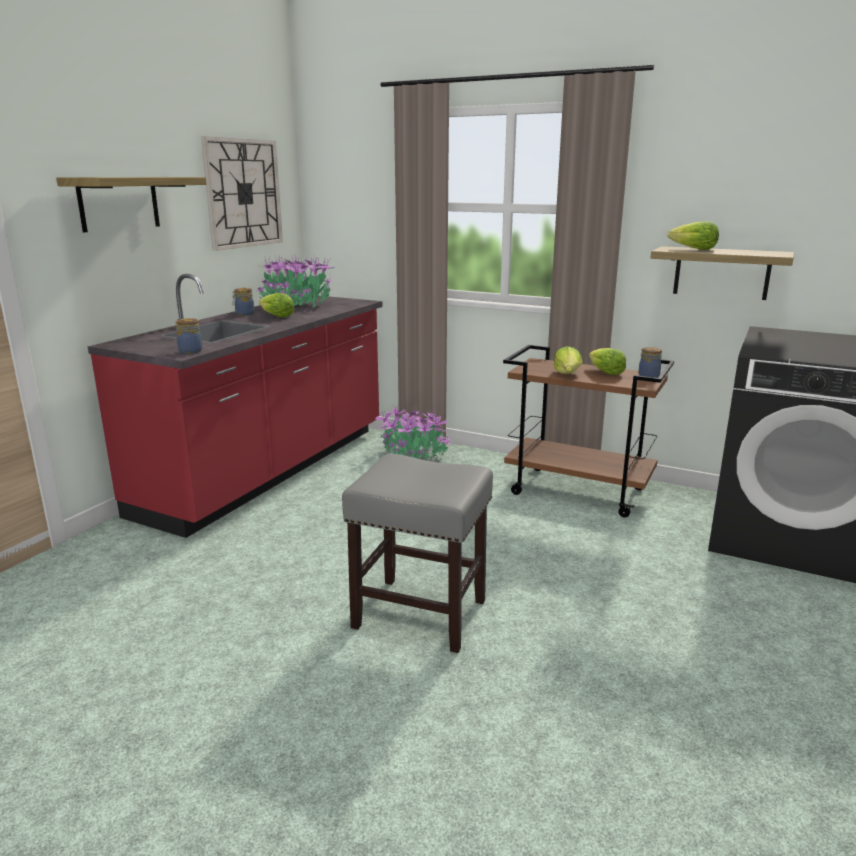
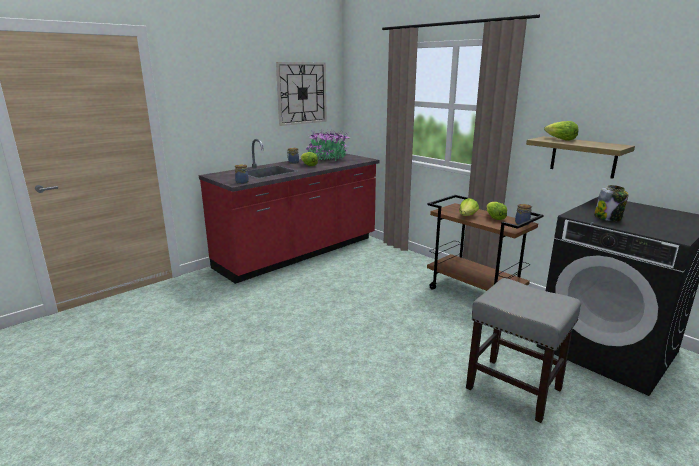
camera: 20 degrees right, 0 degrees up
(119, 203) = (222, 100): shelf -> none
(413, 454) = (385, 255): potted plant -> none
(421, 614) = (328, 347): grey stool -> grey stool (515, 389)
(800, 352) = (608, 218): none -> jar

